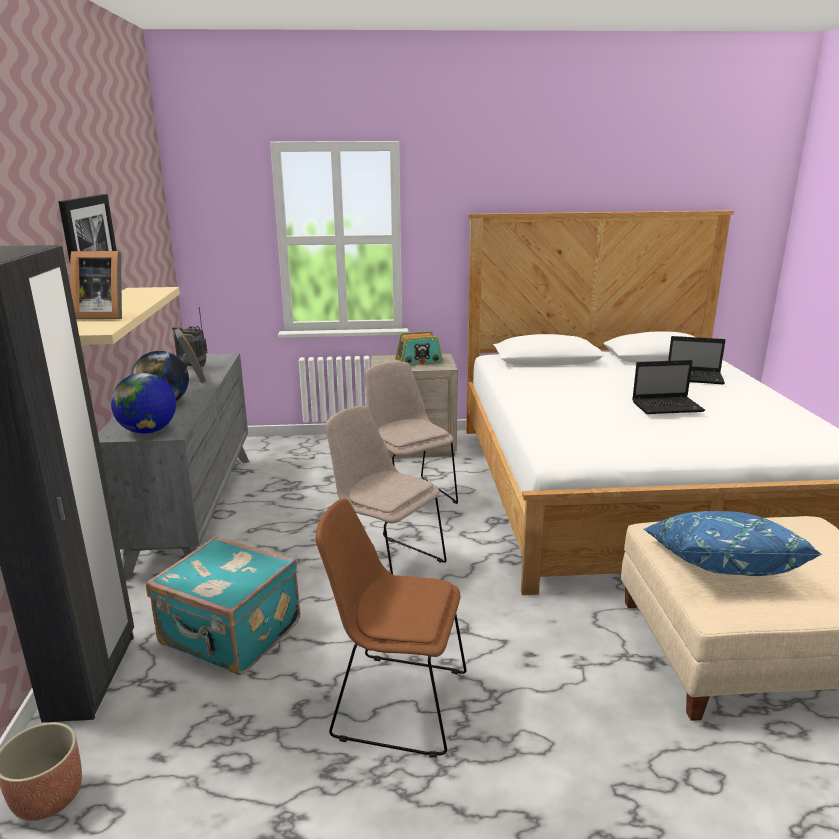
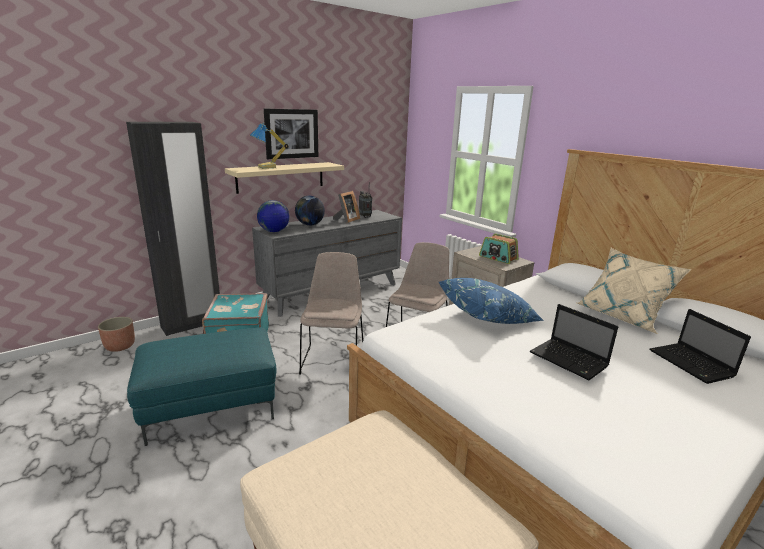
camera: 55 degrees right, 0 degrees up
(103, 316) = (267, 167): picture frame -> table lamp
(395, 702) = (212, 406): brown chair -> turquoise ottoman
(603, 367) = (623, 316): none -> beige pillow
(719, 564) = (341, 465): blue pillow -> blue pillow (488, 318)

